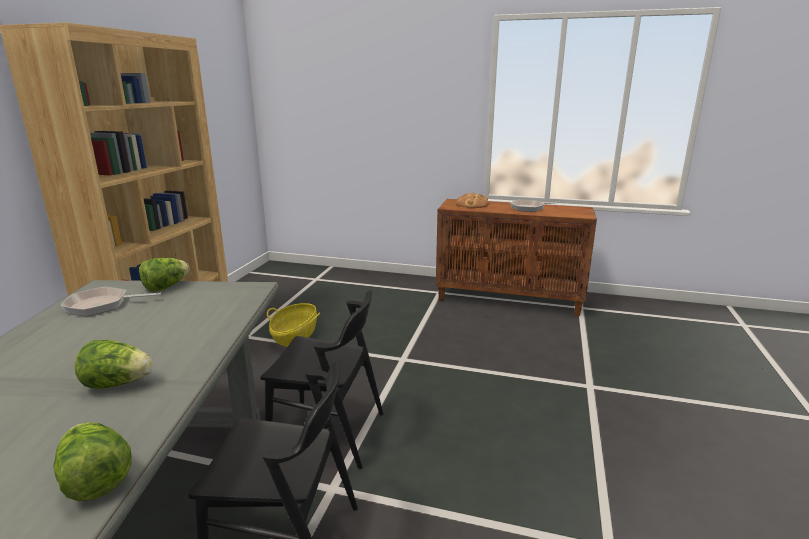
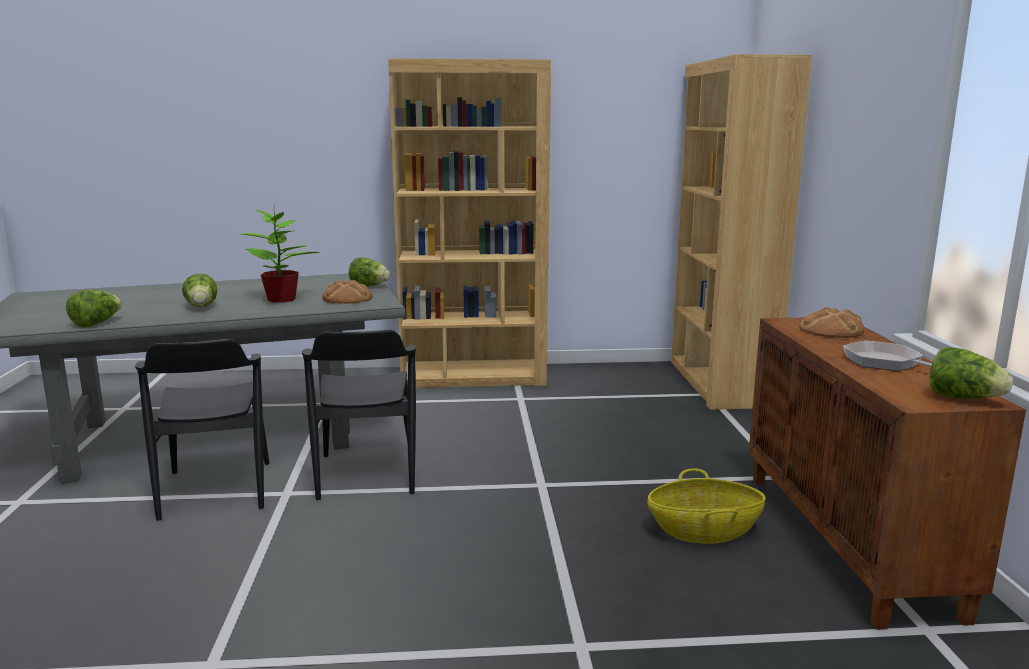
camera: 70 degrees right, 5 degrees down
(102, 305) = (324, 282): frying pan -> none
(158, 331) = (282, 299): none -> potted plant
(206, 300) = (347, 298): none -> bread
(295, 336) = (542, 418): basket -> basket (704, 530)
(303, 272) = (719, 383): none -> brown bookcase
(580, 210) = (963, 398): none -> lettuce

